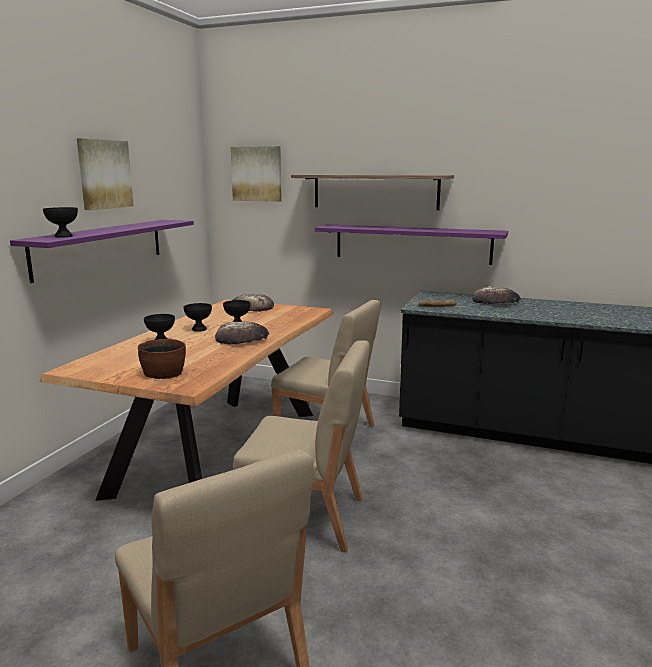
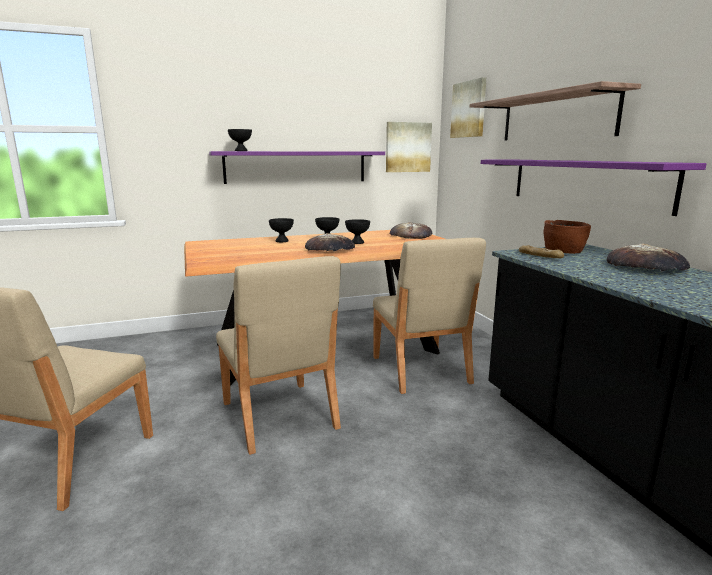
camera: 50 degrees right, 0 degrees up
(104, 174) = (306, 108): picture -> picture (407, 147)
(164, 373) = (221, 254): brown bowl -> brown bowl (564, 250)

